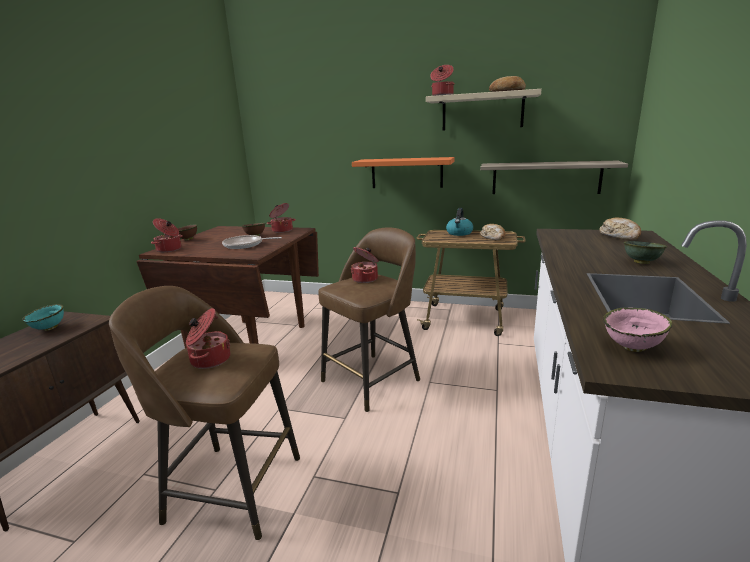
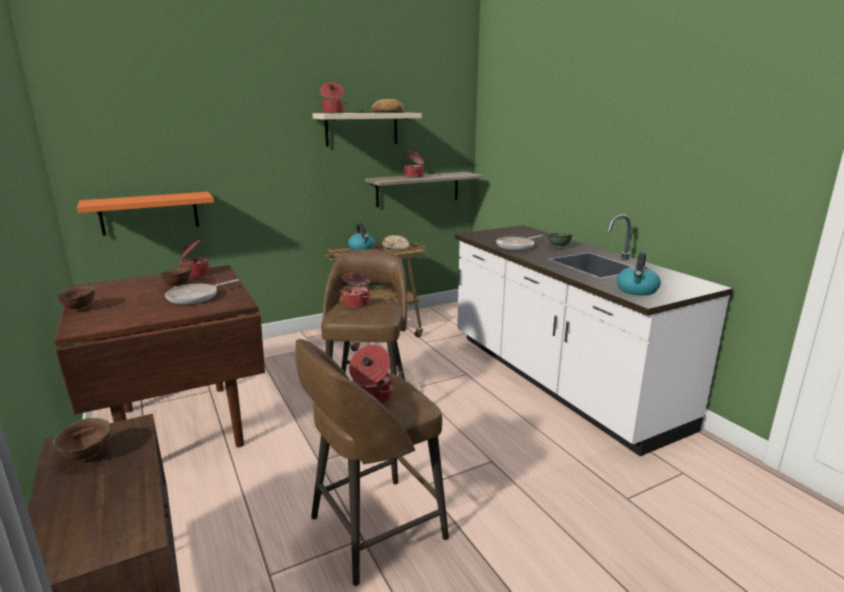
camera: 45 degrees left, 0 degrees up
(49, 329) = (89, 455): turquoise bowl -> brown bowl
(169, 249) = (92, 324): cooking pot -> cooking pot (414, 176)
(406, 173) = (291, 191): orange shelf -> orange shelf (149, 213)
(580, 252) = (517, 246): none -> frying pan
(620, 236) = (515, 231): bread -> none
(633, 348) = (637, 290): pink bowl -> kettle

